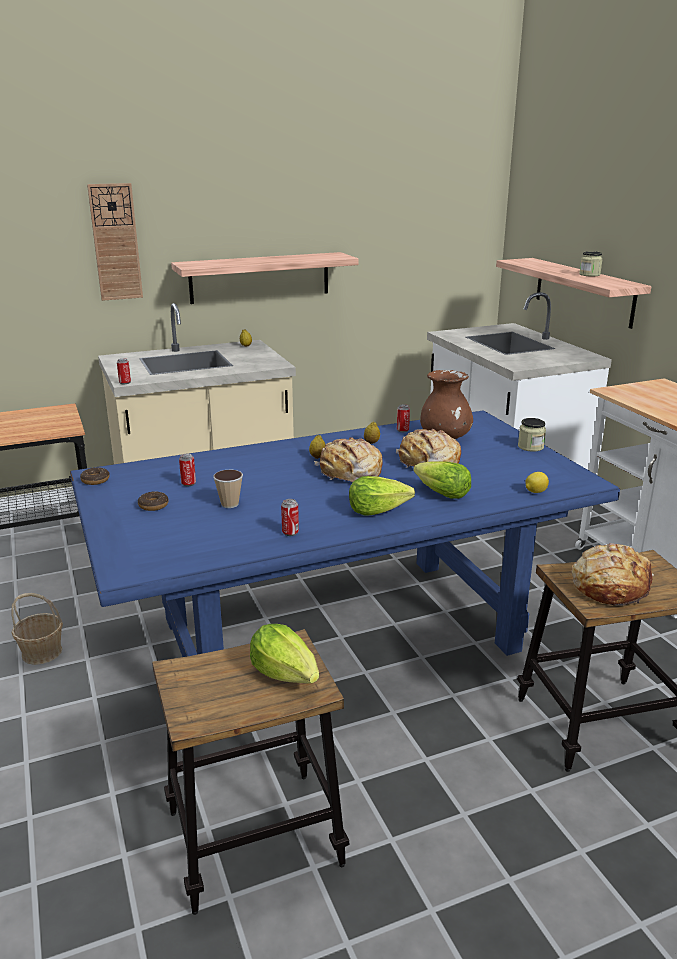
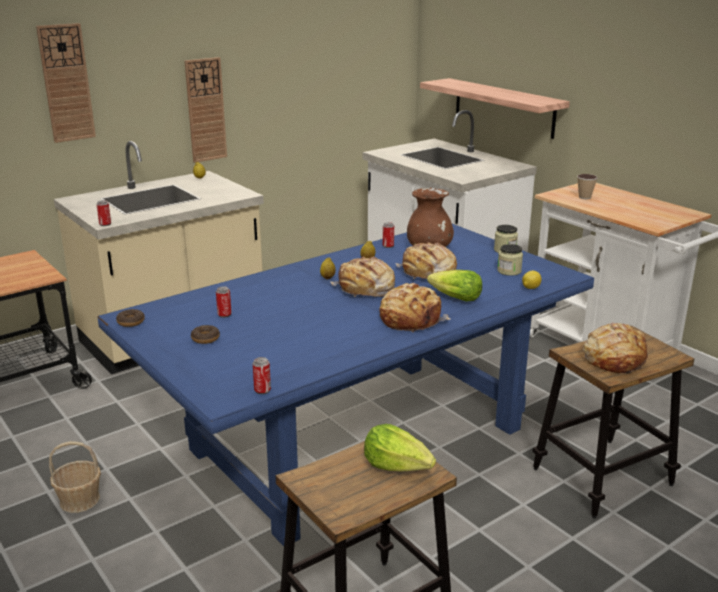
camera: 15 degrees left, 0 degrees up
(230, 504) = (276, 329): cup -> cup (584, 197)
(260, 277) = (205, 110): shelf -> wall clock
(290, 532) = (347, 347): can -> can (262, 390)
(377, 510) = (410, 319): lettuce -> bread
(589, 274) = (511, 93): jar -> jar (509, 271)

